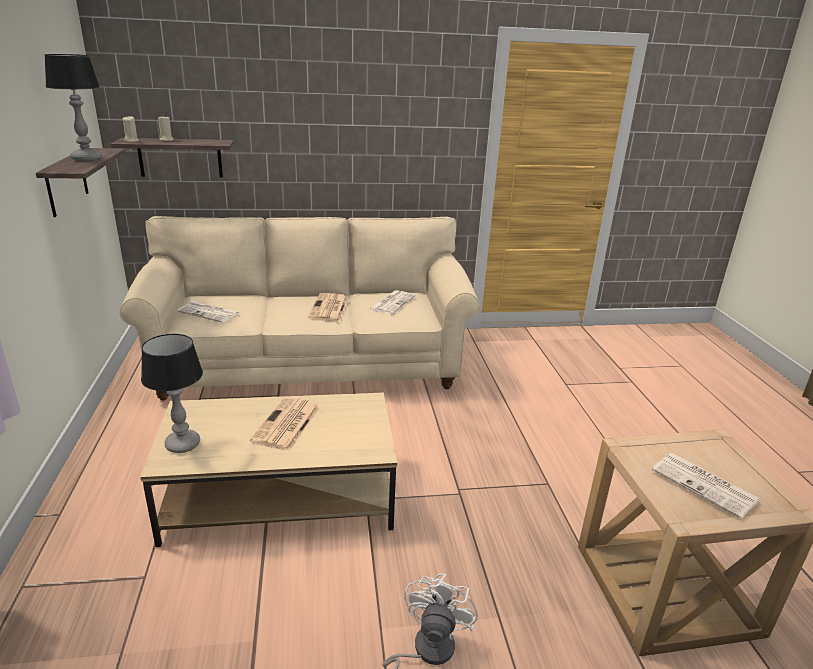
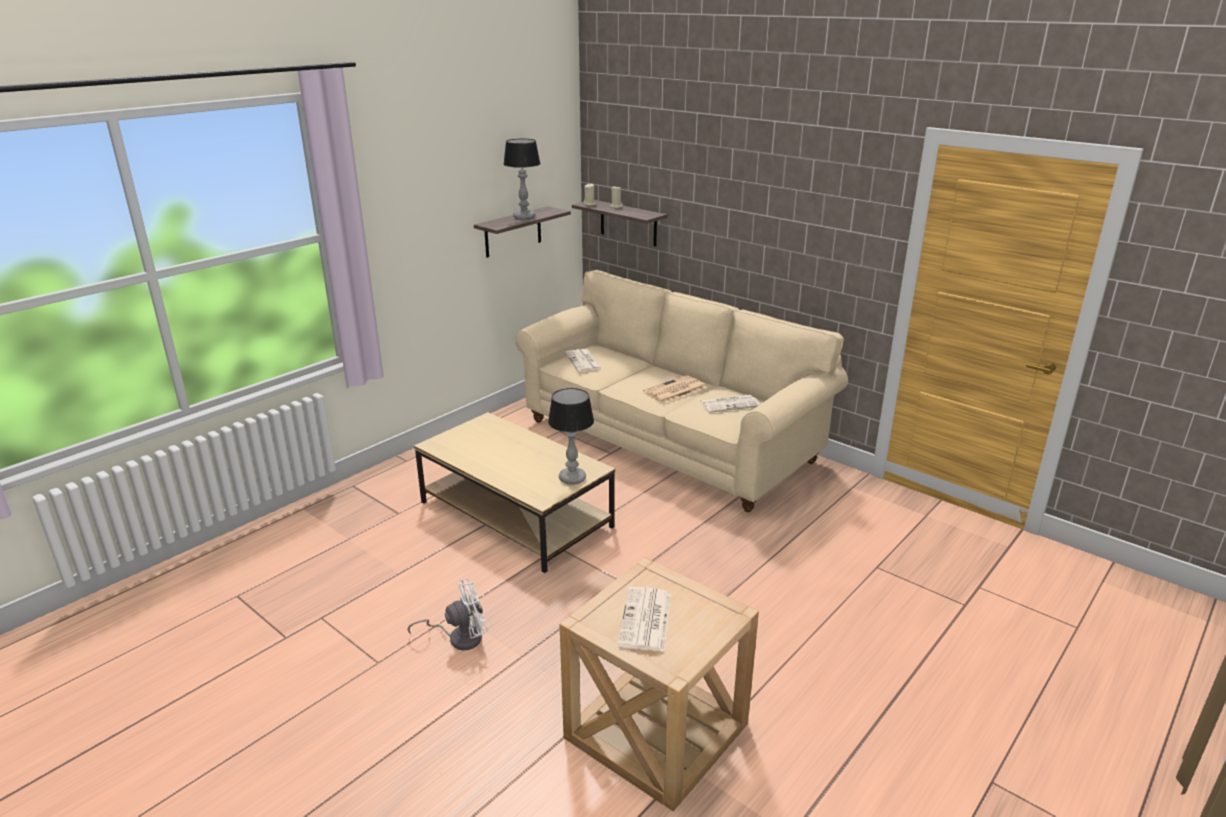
camera: 50 degrees right, 0 degrees up
(183, 444) = (456, 439): table lamp -> table lamp (573, 478)
(287, 424) = (522, 457): newspaper -> none

